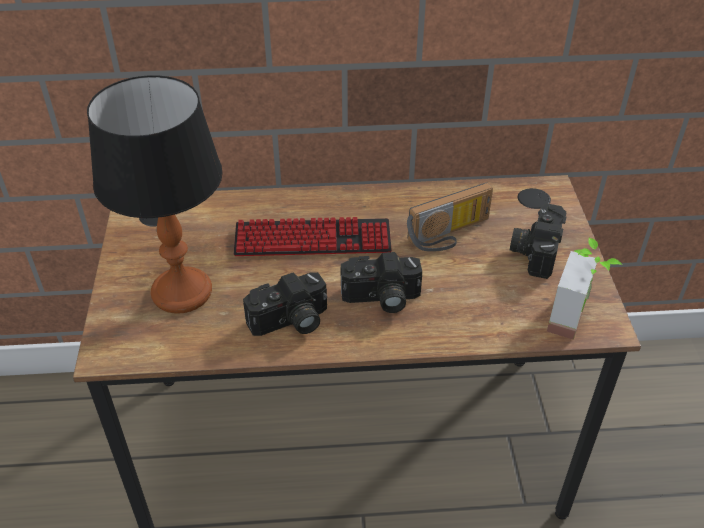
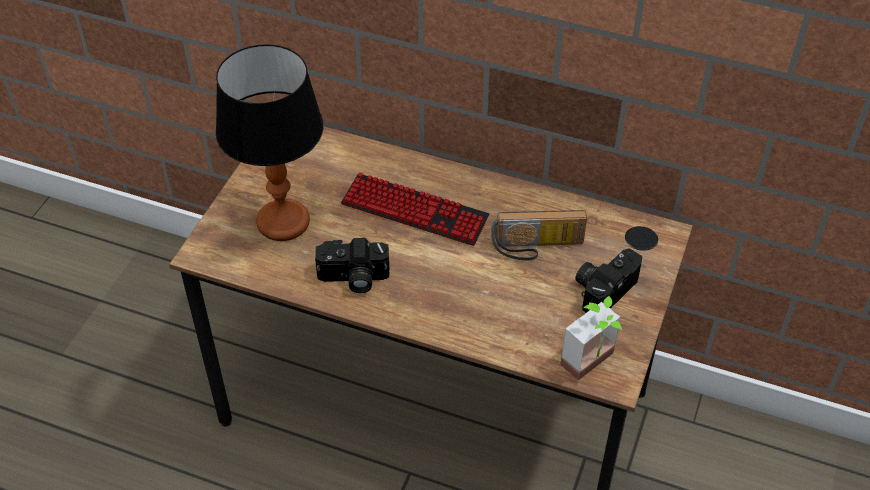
camera: 25 degrees right, 5 degrees up
(381, 298) = (439, 285): camera -> none

